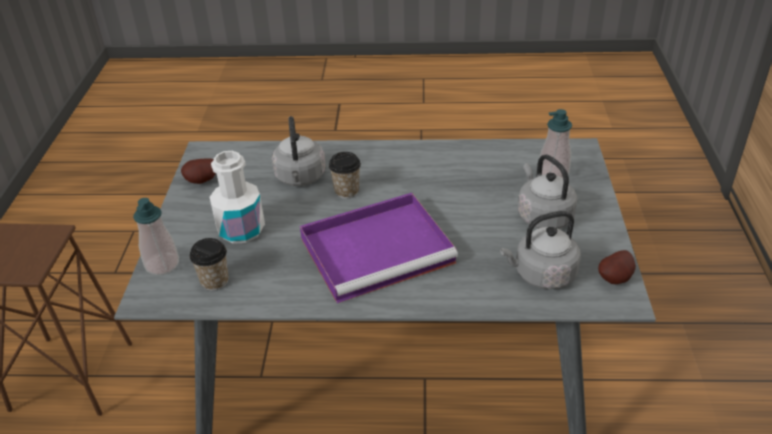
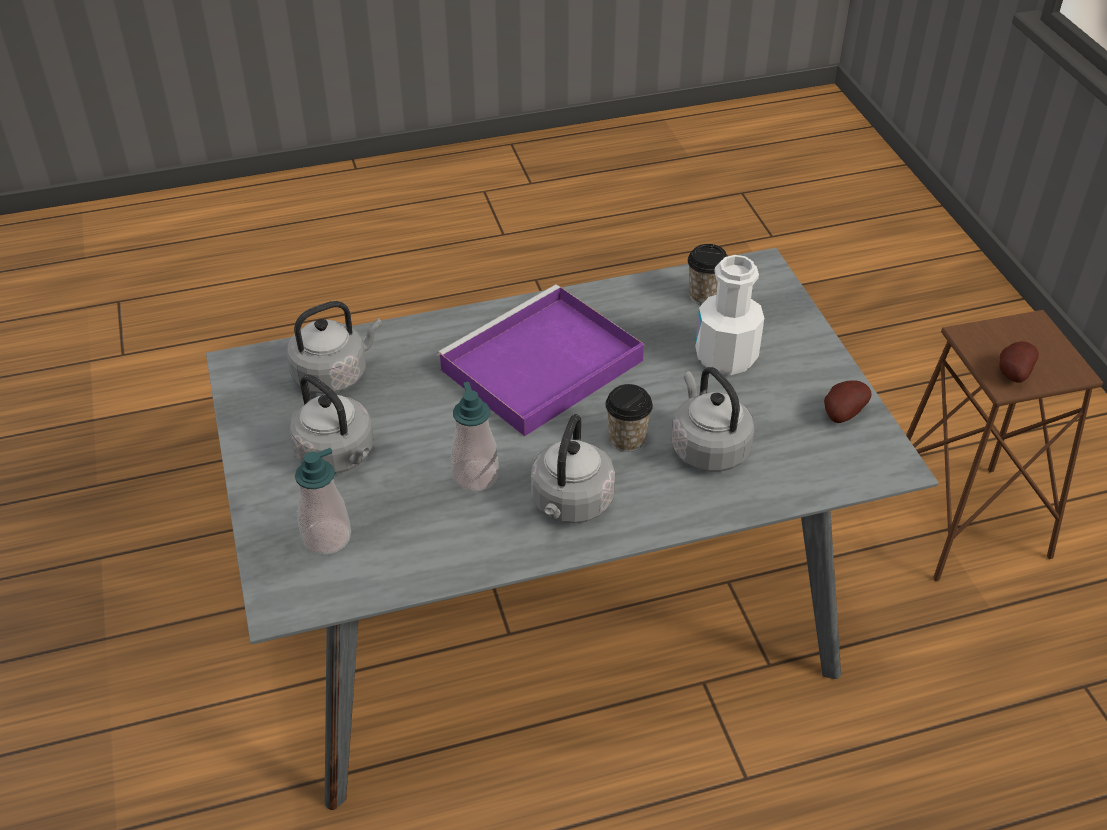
camera: 160 degrees right, 5 degrees up
(162, 264) = (780, 300): soap dispenser -> soap dispenser (475, 476)
(401, 165) = (570, 504): none -> grey kettle
(616, 279) = (244, 387): potato -> potato (1012, 373)

